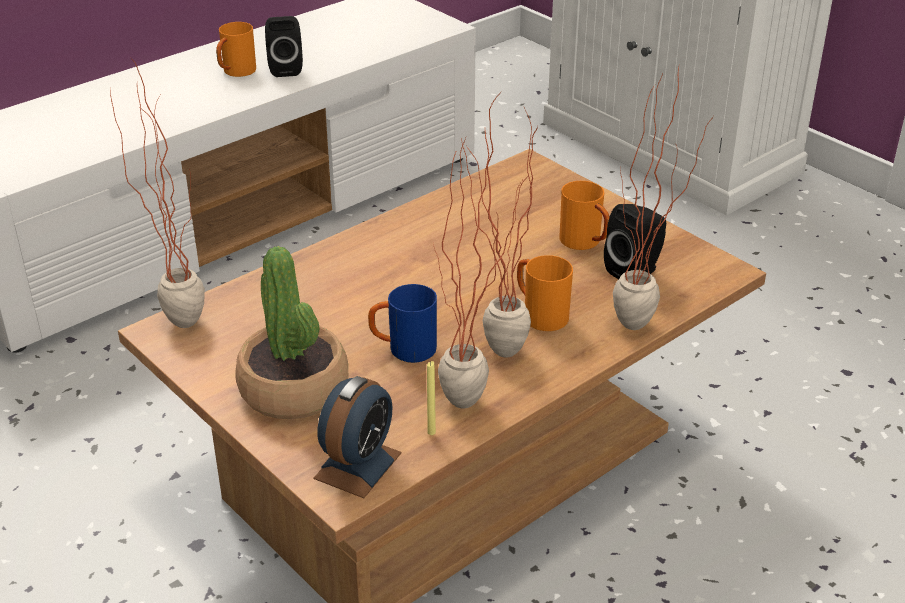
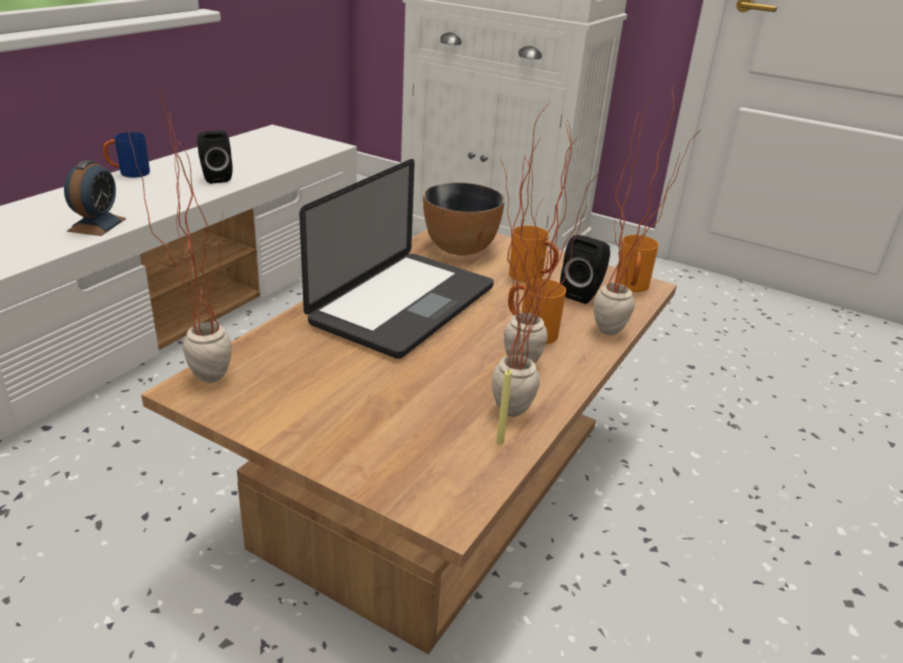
camera: 20 degrees left, 5 degrees down
(236, 73) = (172, 182): orange mug -> orange mug (631, 288)
(294, 389) = (349, 423): potted plant -> none
(358, 465) = (449, 484): alarm clock -> alarm clock (97, 225)
(403, 350) = (433, 375): blue mug -> blue mug (129, 174)
(416, 263) = (404, 305): none -> laptop
(522, 194) = (460, 248): none -> bowl

